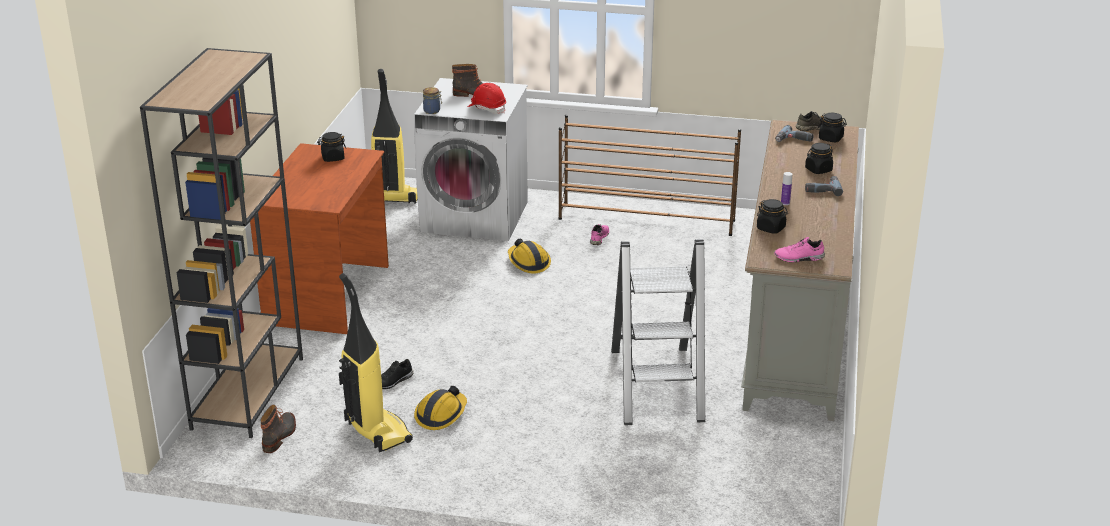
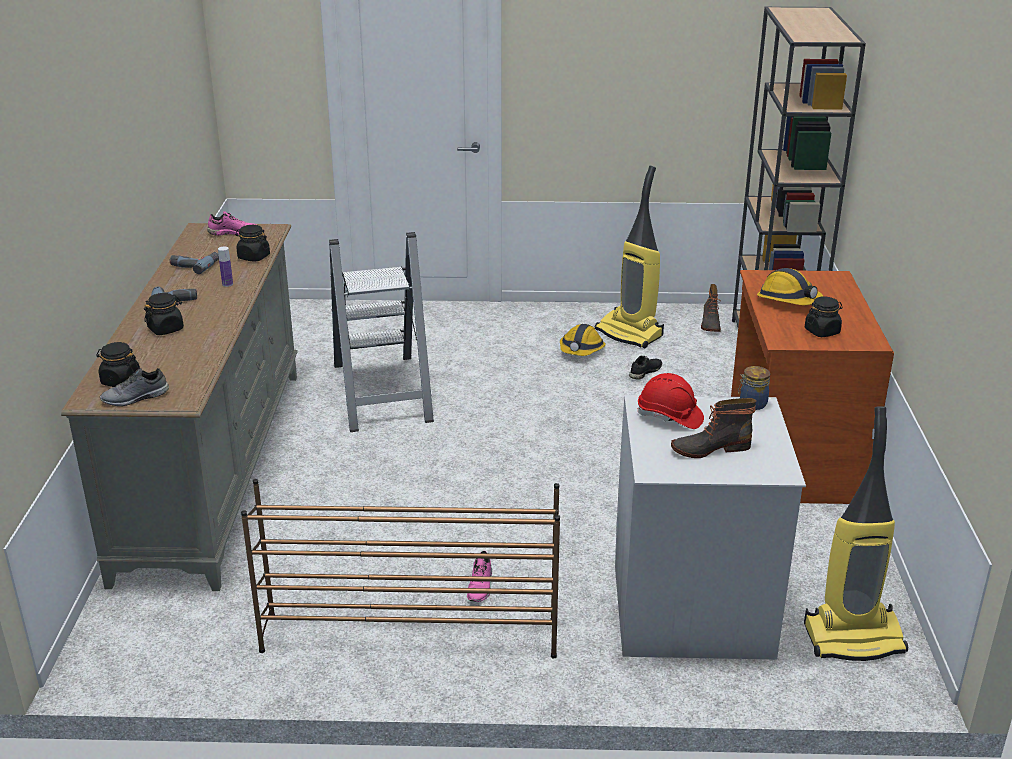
camera: 170 degrees right, 0 degrees up
(528, 262) = (570, 529): hard hat -> hard hat (788, 300)
(793, 140) = (180, 372): power drill -> power drill (195, 265)

